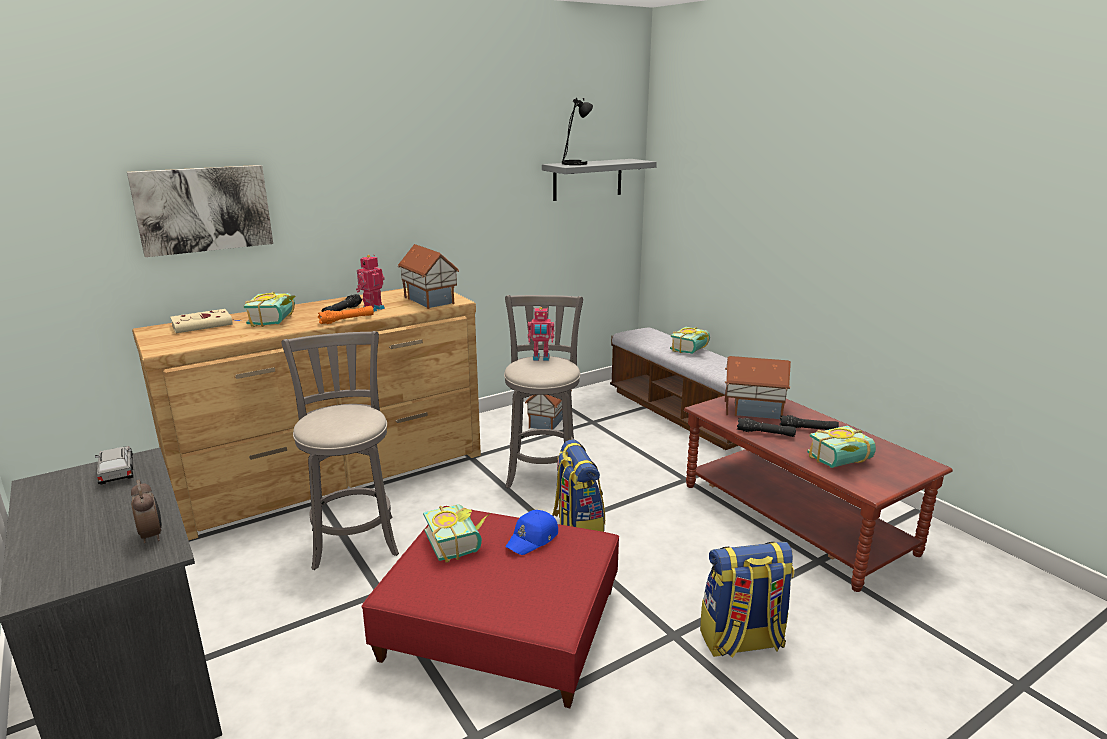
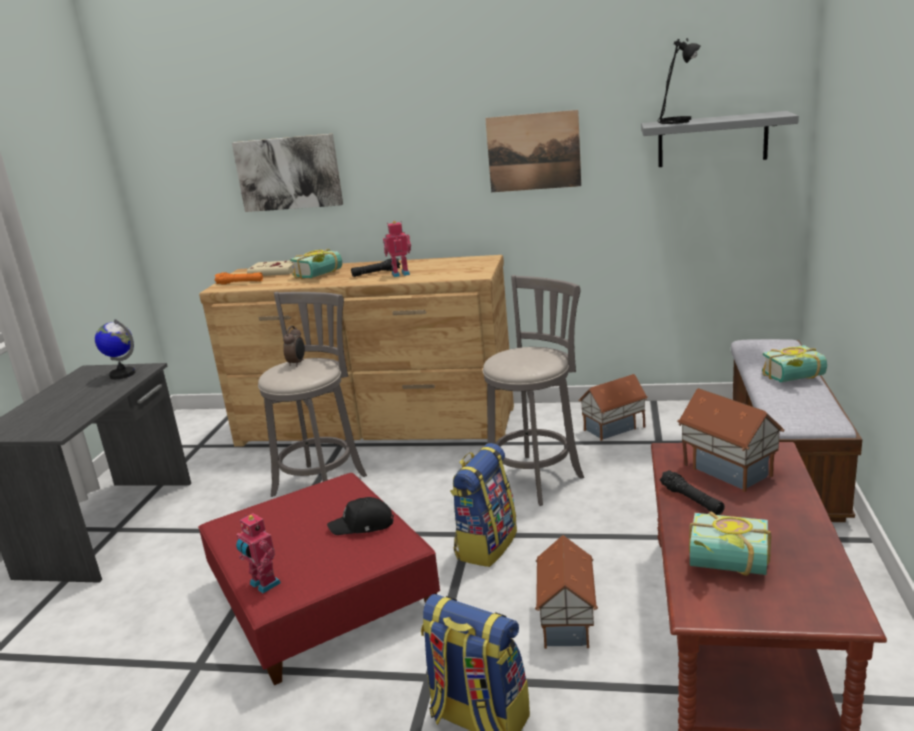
camera: 45 degrees right, 0 degrees up
(117, 473) = (122, 374): grey toy car -> globe
(152, 535) = (70, 420): alarm clock -> alarm clock (297, 363)
(347, 320) = (362, 281): orange flashlight -> orange flashlight (240, 283)
(430, 300) = (459, 271): toy house -> toy house (569, 621)
(459, 542) = (311, 505): book -> none
(460, 187) = (533, 152): none -> picture
(533, 539) = (363, 525): blue cap -> black cap
(541, 358) = (535, 350): toy robot -> toy robot (263, 584)
(808, 429) = (758, 513): black flashlight -> none

